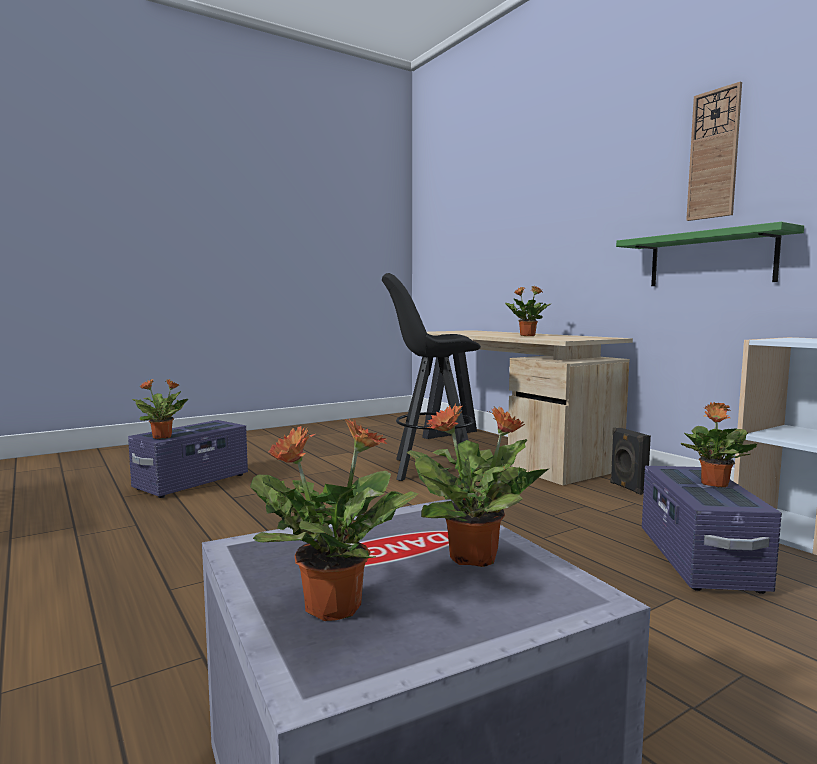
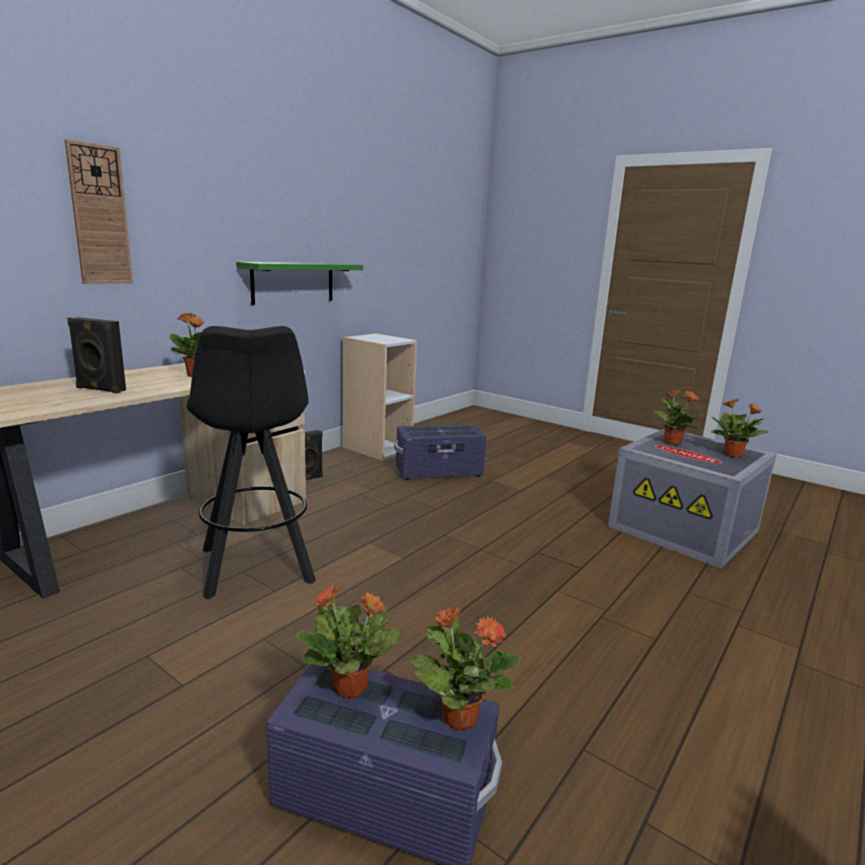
camera: 110 degrees left, 10 degrees up
(478, 333) = (100, 389): none -> black speaker
(714, 154) = (289, 194): wall clock -> wall clock (99, 215)
(714, 484) = (437, 429): potted plant -> potted plant (351, 687)

